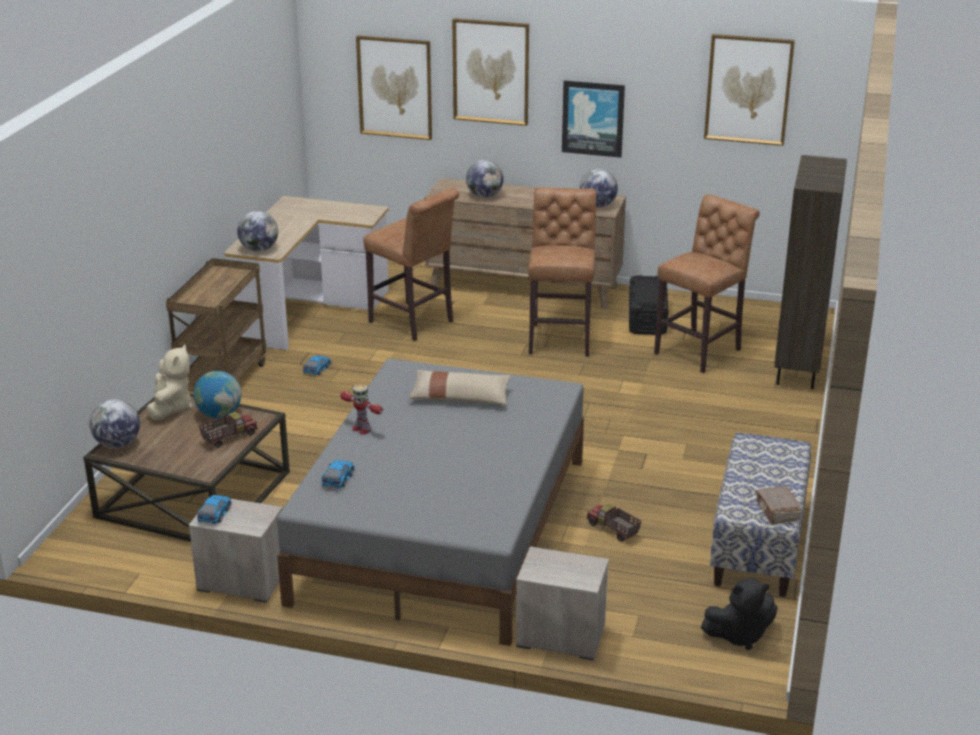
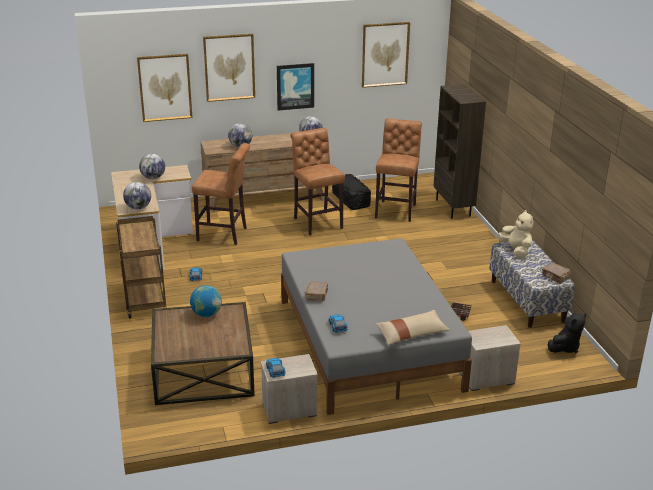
camera: 30 degrees left, 0 degrees up
(117, 444) = (164, 350): globe -> globe (153, 178)
(171, 408) = (171, 319): beige plush toy -> beige plush toy (516, 250)
(228, 437) = (229, 325): toy truck -> none
(361, 429) = (317, 295): toy robot -> brown book
(460, 397) = (349, 263): beige pillow -> beige pillow (411, 334)

